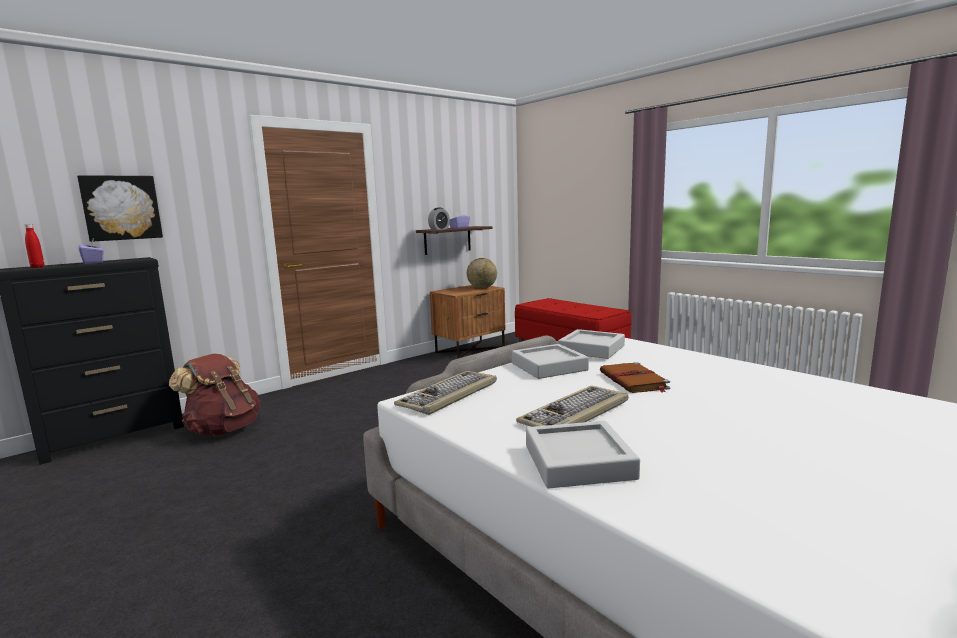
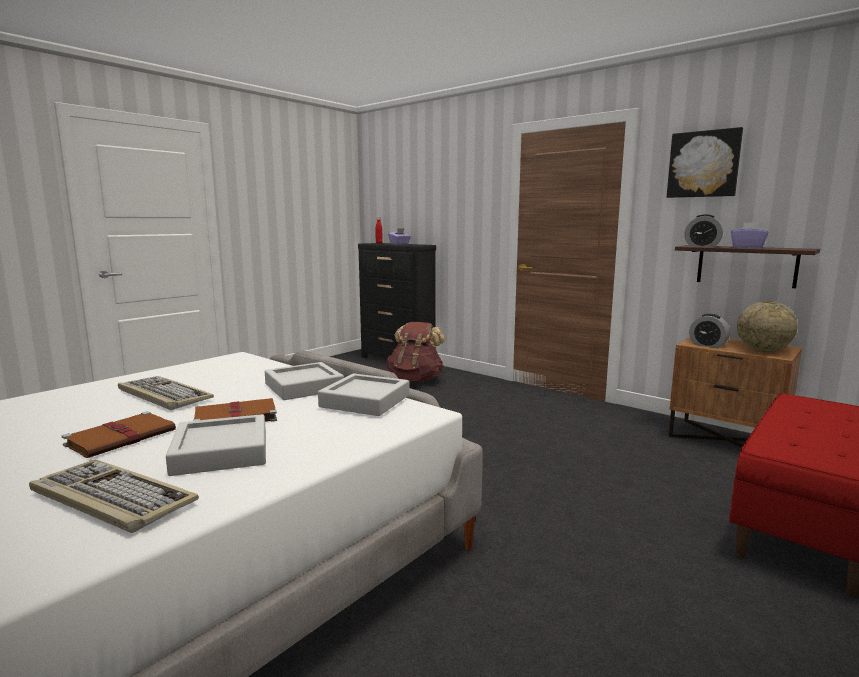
camera: 80 degrees right, 0 degrees up
(121, 208) = (428, 208): picture -> picture (704, 164)
(449, 395) = (241, 363): keyboard -> keyboard (110, 499)
(462, 292) = (707, 345): none -> alarm clock
(578, 462) = (73, 396): grey tray -> grey tray (221, 452)
(697, 409) = (123, 437): none -> brown book

